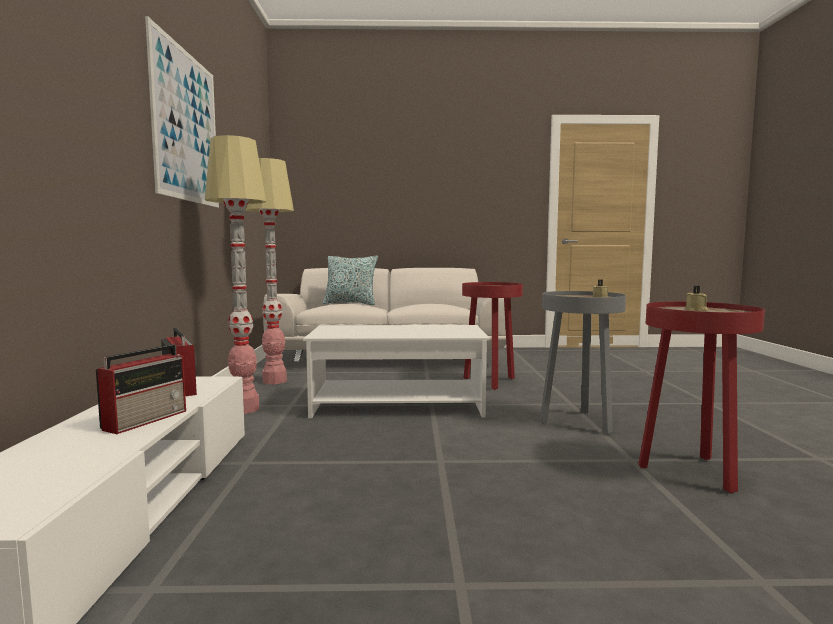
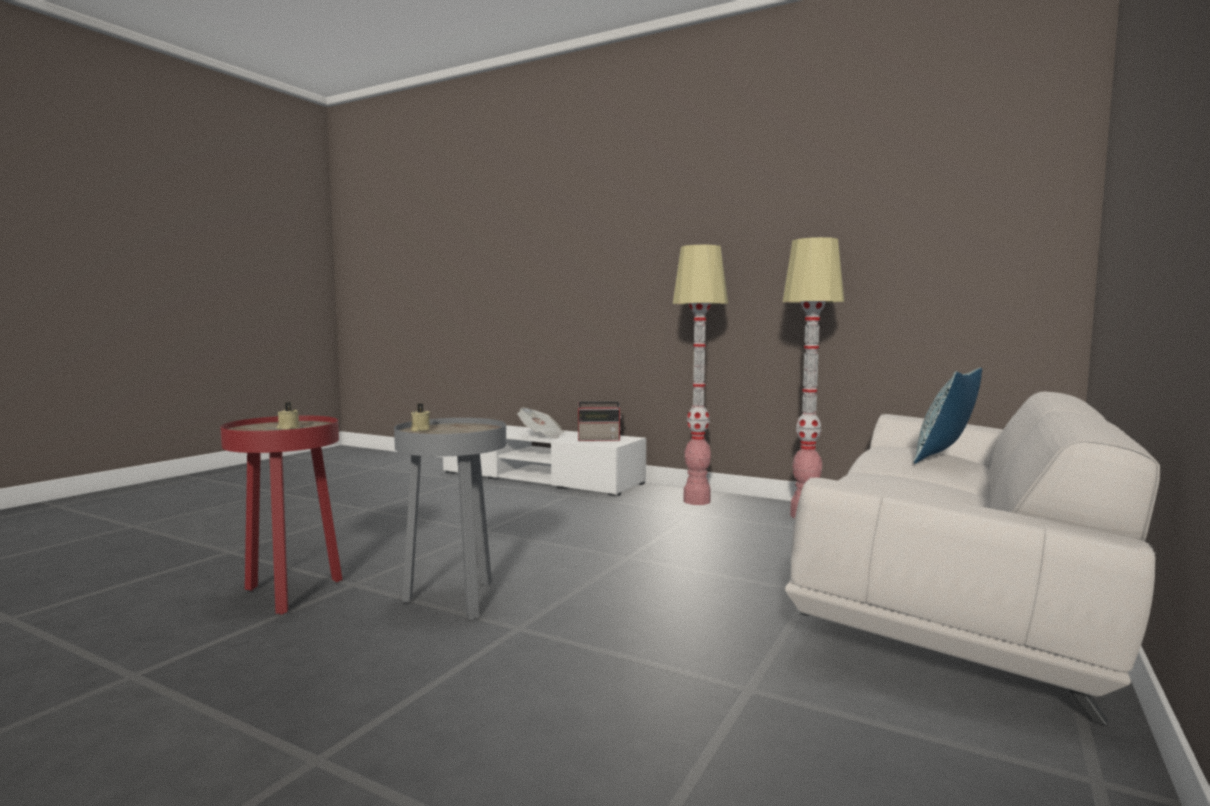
camera: 120 degrees right, 0 degrees up
(147, 419) = (541, 436): radio -> newspaper
(186, 126) = (731, 235): picture -> none
(399, 404) = (645, 545): white coffee table -> none
(490, 382) = (697, 616): red side table -> none

